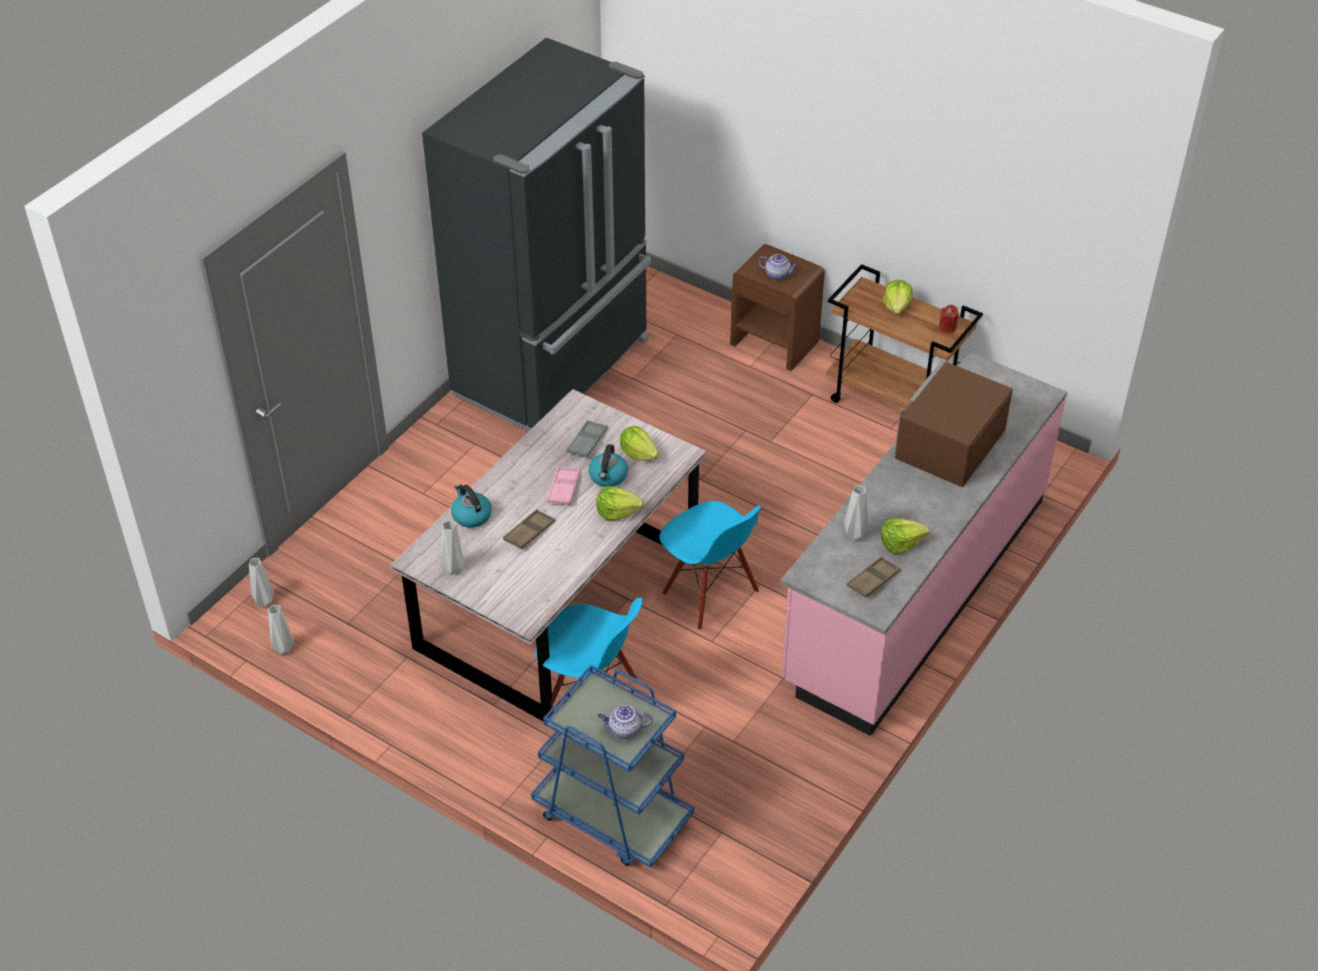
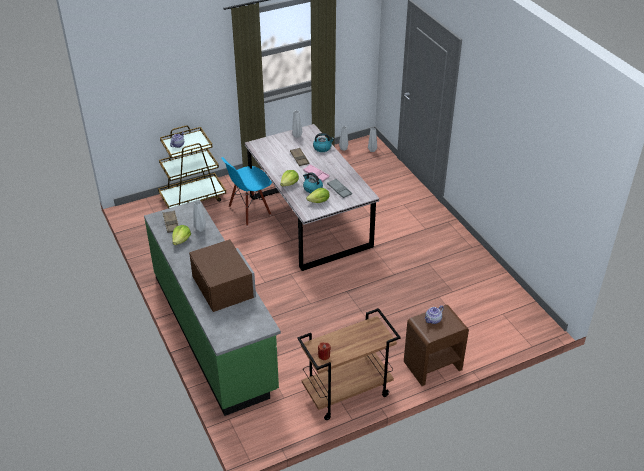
camera: 120 degrees right, 5 degrees down
(555, 368) = (465, 272): black fridge -> none
(612, 815) = (193, 197): blue cart -> brown cart
(709, 594) = (273, 264): blue chair -> none
(897, 306) = (358, 343): lettuce -> none
(914, 590) = (214, 332): pink counter -> green counter

